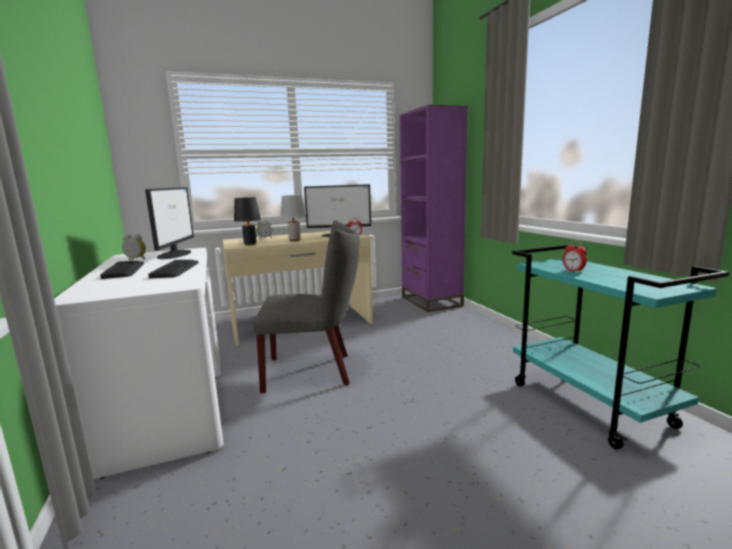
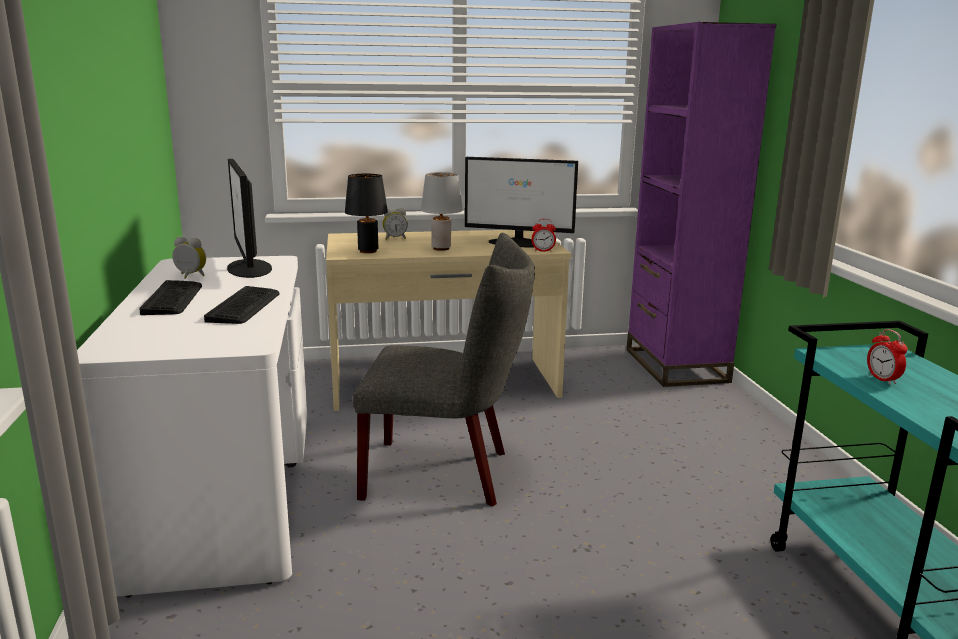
camera: 10 degrees right, 5 degrees up
(175, 254) = (249, 268): monitor -> monitor turned 150 degrees clockwise

